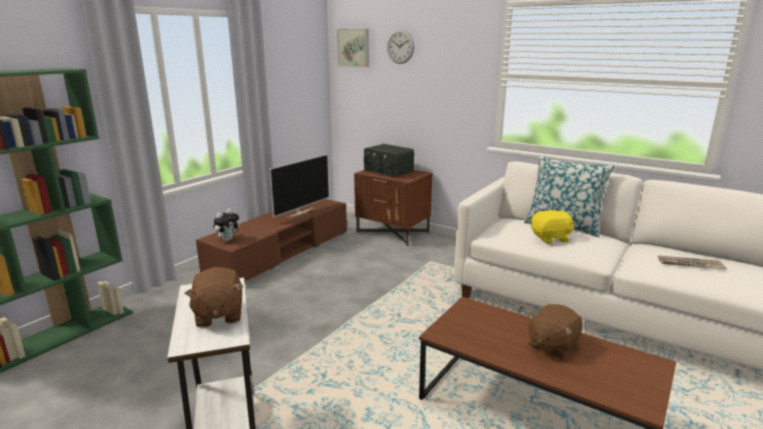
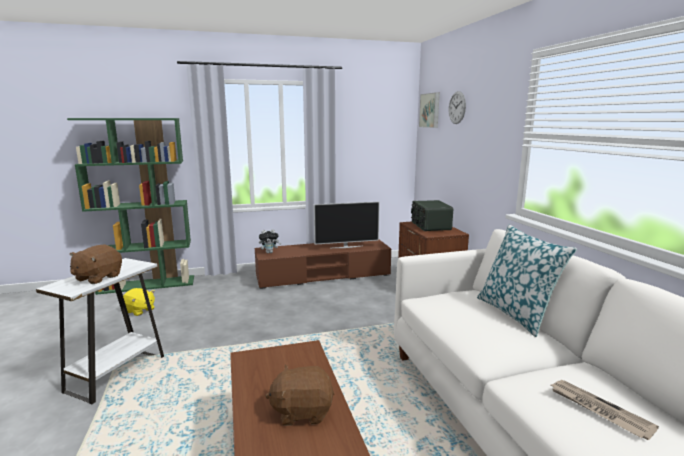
camera: 40 degrees right, 5 degrees down
(551, 238) = (469, 319): yellow plush toy -> yellow plush toy (139, 310)

